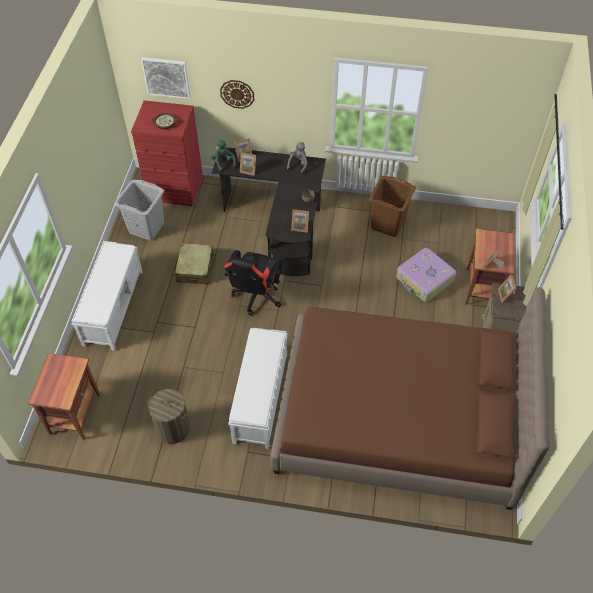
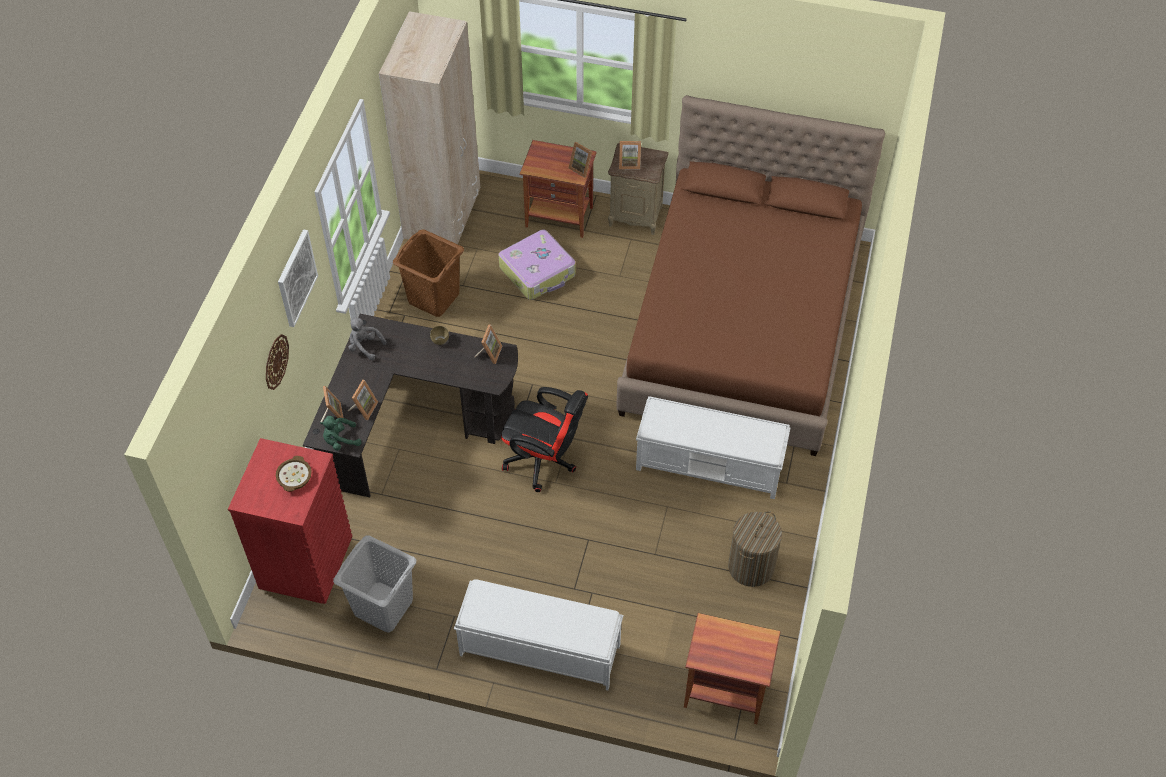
camera: 85 degrees left, 0 degrees up
(166, 77) = (229, 443): picture -> picture (296, 278)
(195, 268) = (479, 537): beige suitcase -> none
(463, 221) = (443, 217): none -> beige wardrobe

